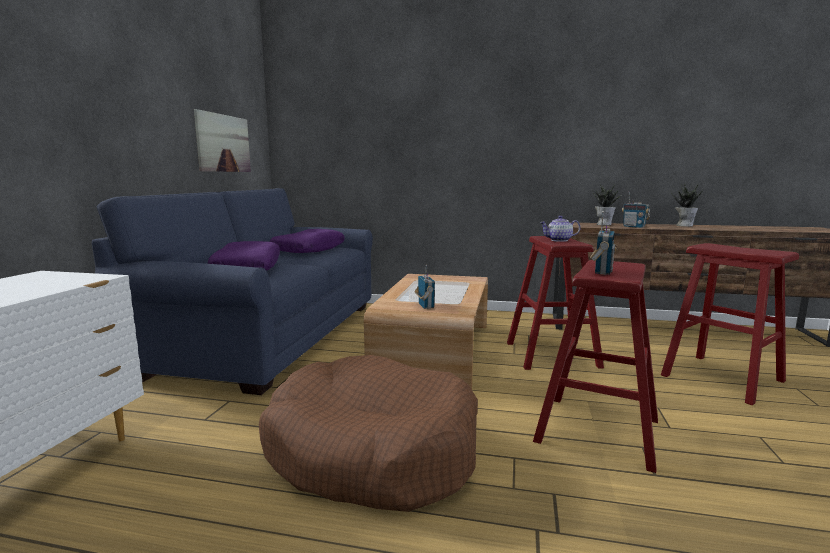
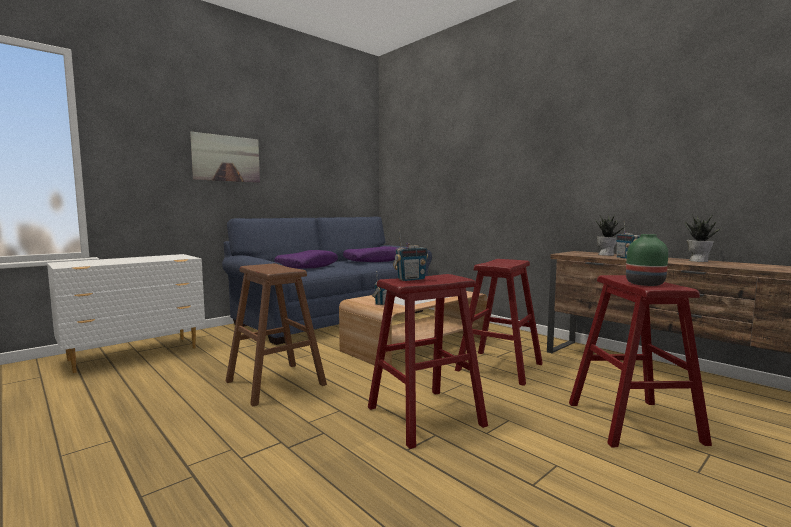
camera: 35 degrees right, 5 degrees down
(223, 143) = (333, 186): picture -> picture (226, 158)
(371, 451) = (275, 383): brown dog bed -> brown stool
(559, 240) = (502, 262): teapot -> none
(755, 251) = (646, 284): none -> green vase

